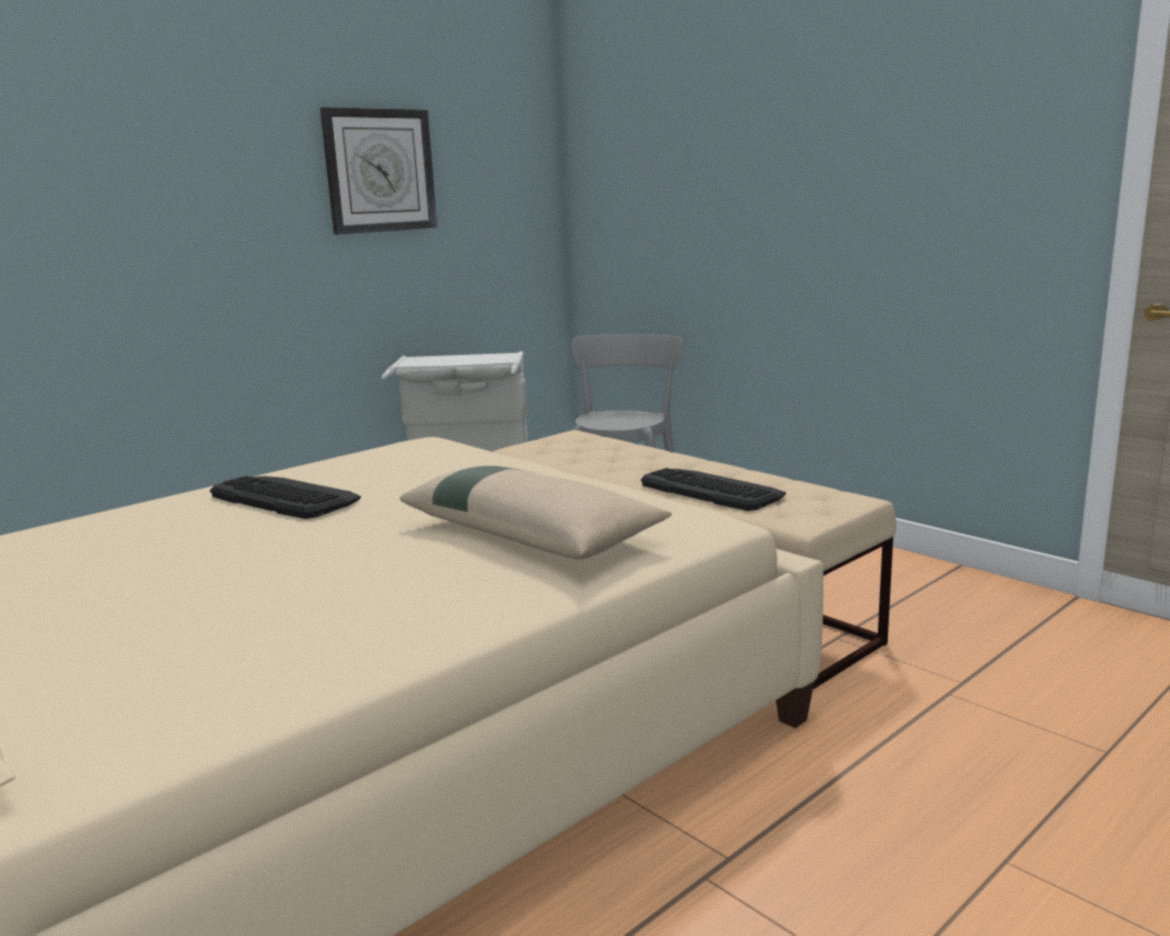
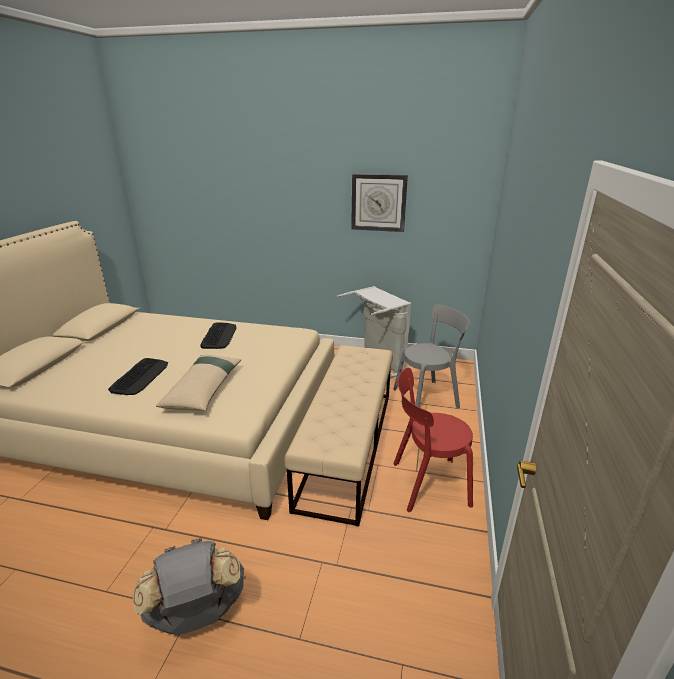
camera: 55 degrees right, 10 degrees up
(711, 489) = (330, 410): keyboard -> keyboard (140, 377)
(833, 572) = (426, 484): none -> red chair
(1011, 852) = (197, 613): none -> grey backpack

